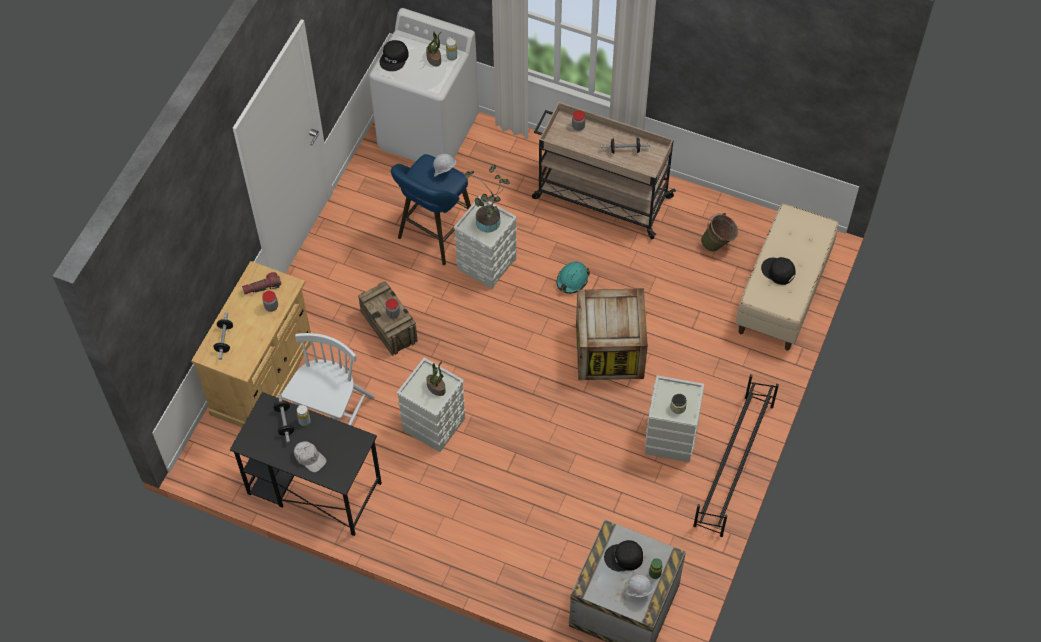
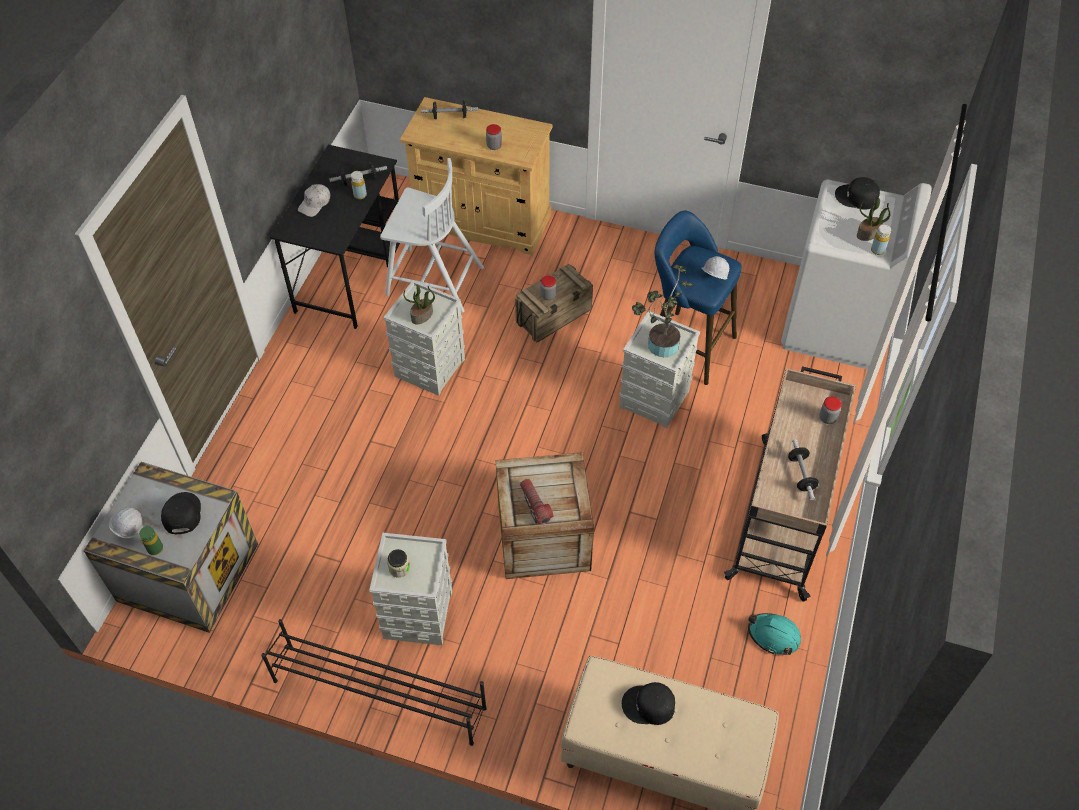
camera: 85 degrees right, 5 degrees down
(262, 287) = (518, 136): flashlight -> flashlight (535, 505)
(572, 280) = (645, 490): turquoise hard hat -> turquoise hard hat (773, 635)
(718, 245) = (733, 665): green bucket -> none
(778, 271) = (649, 706): black cap -> black cap turned 120 degrees counterclockwise

